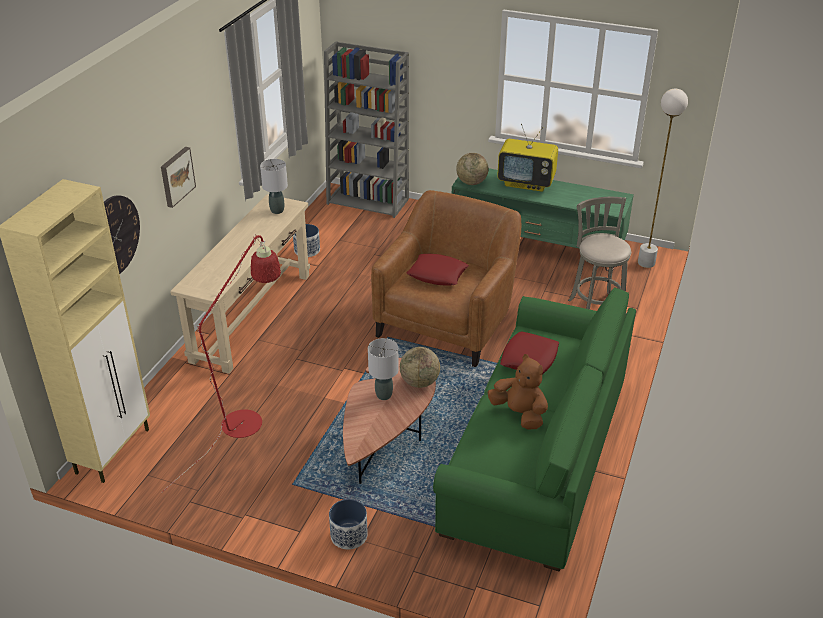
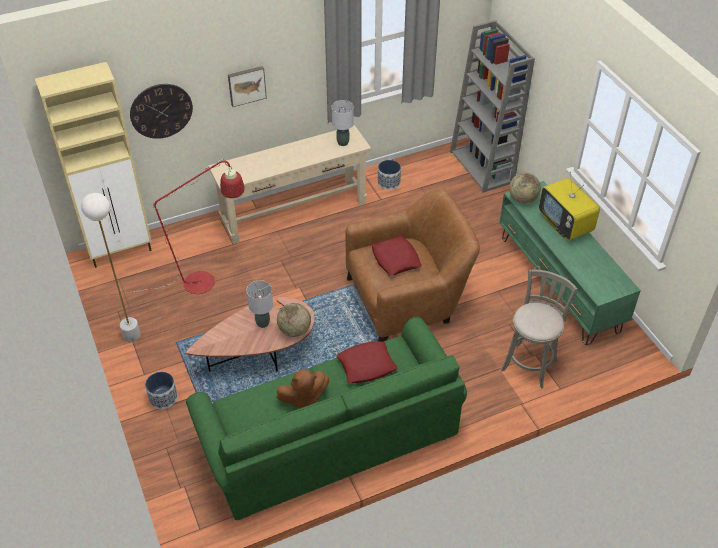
camera: 45 degrees right, 10 degrees up
(519, 414) = (303, 398): brown plush toy -> brown plush toy turned 75 degrees clockwise
(646, 263) = (626, 357): white floor lamp -> white floor lamp (131, 335)

